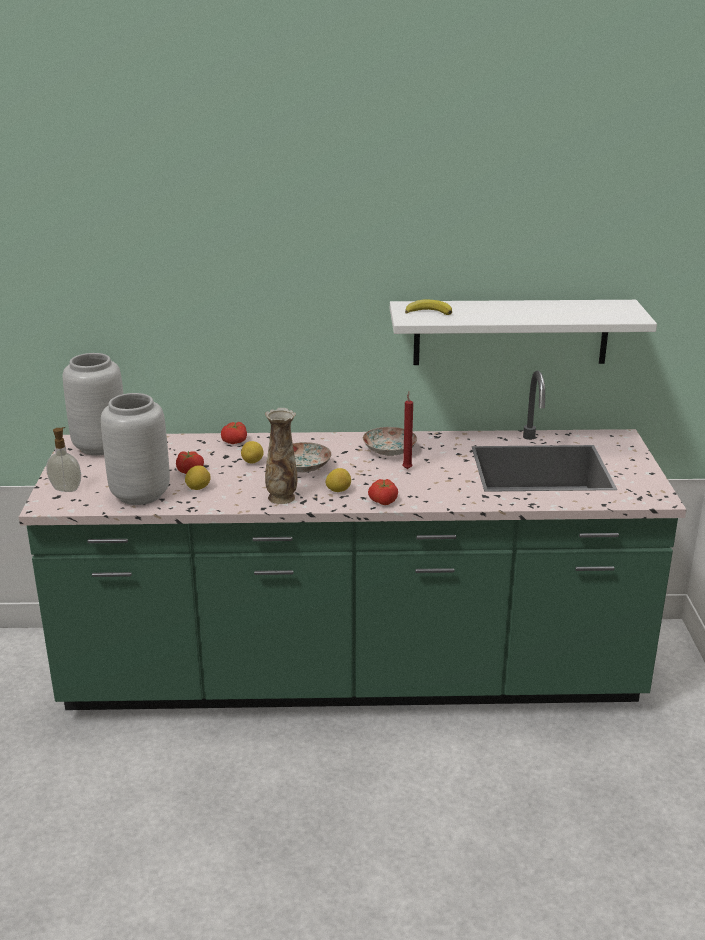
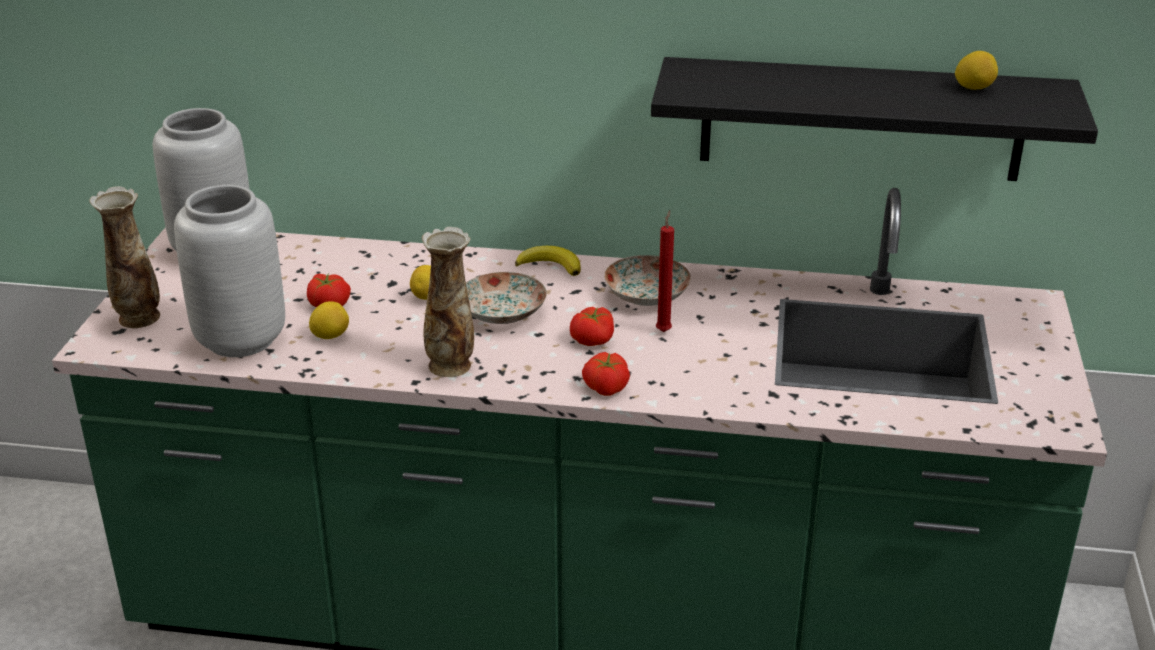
camera: 10 degrees right, 5 degrees up
(66, 488) = (138, 318): soap dispenser -> vase
(235, 441) = (415, 258): tomato -> tomato (593, 340)
(338, 490) = (542, 361): lemon -> lemon (974, 88)
(428, 312) = (718, 81): banana -> banana (550, 265)
(511, 332) = (861, 119): white shelf -> black shelf

